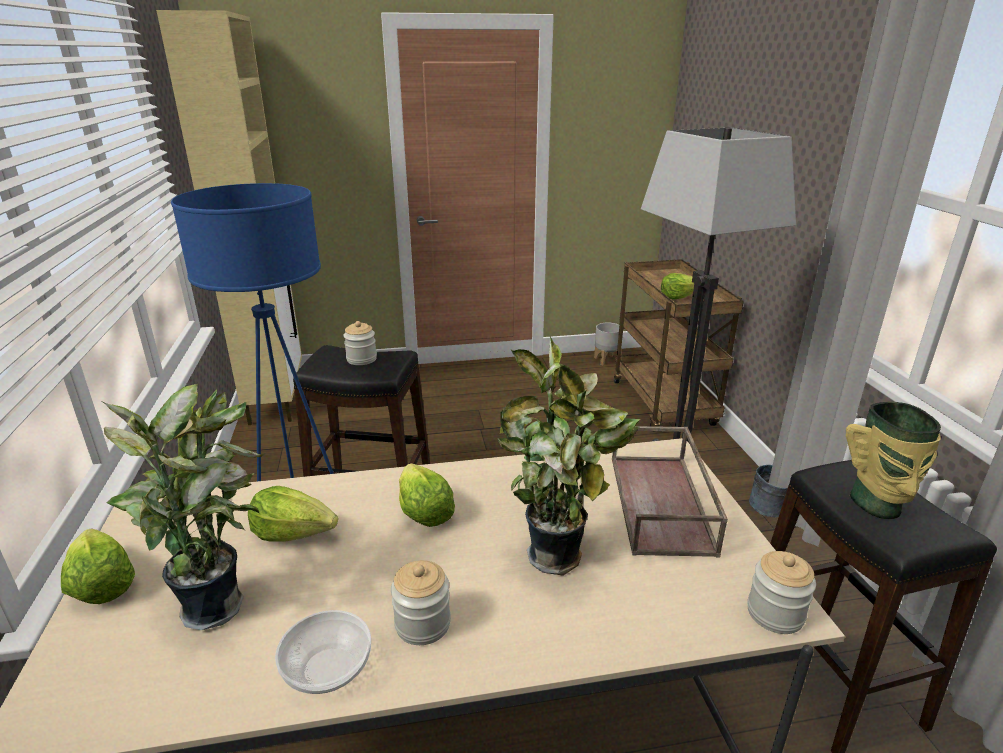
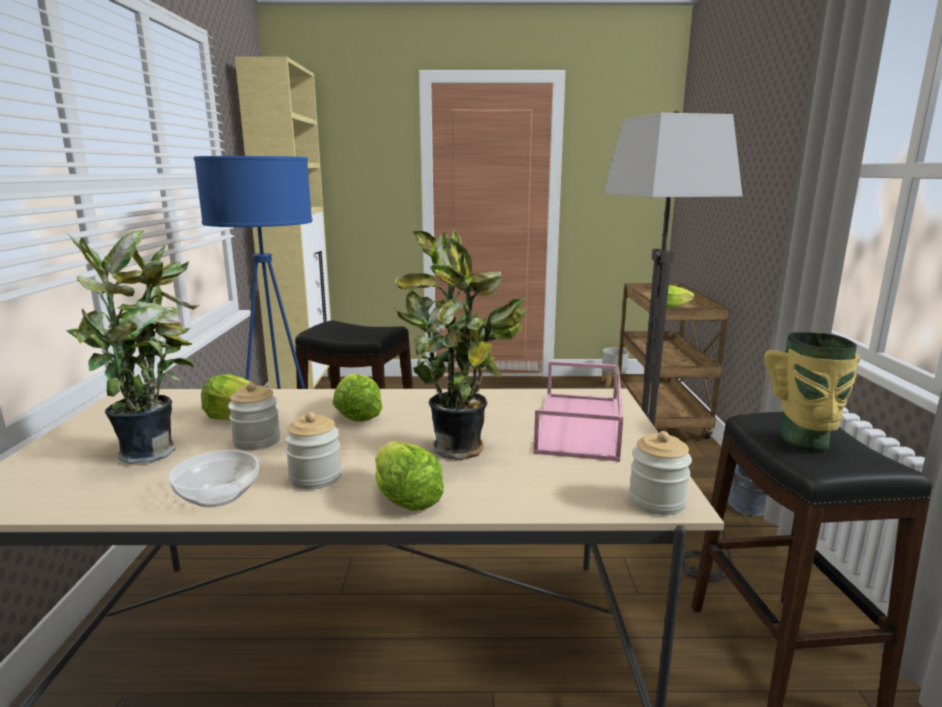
camera: 10 degrees right, 10 degrees down
(101, 584) = (71, 433): lettuce -> lettuce (404, 497)
(361, 359) = (357, 329): jar -> jar (257, 441)
(662, 504) = (581, 425): brown tray -> pink tray

